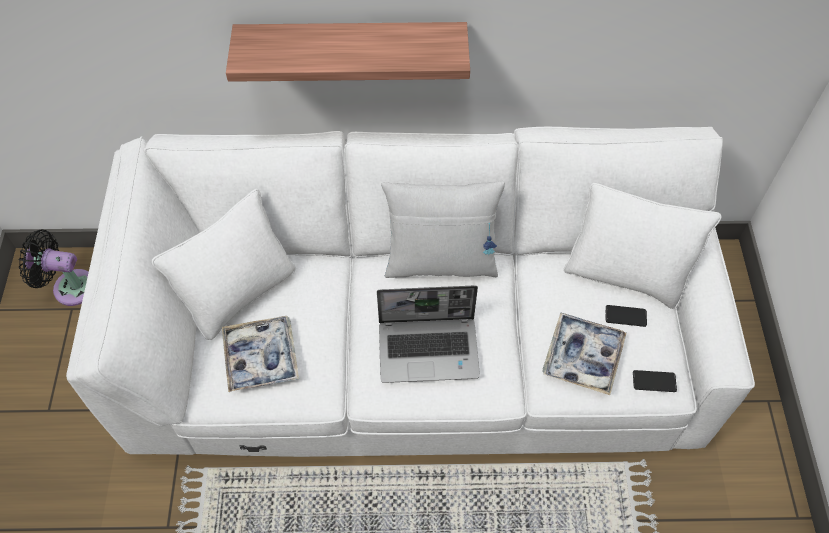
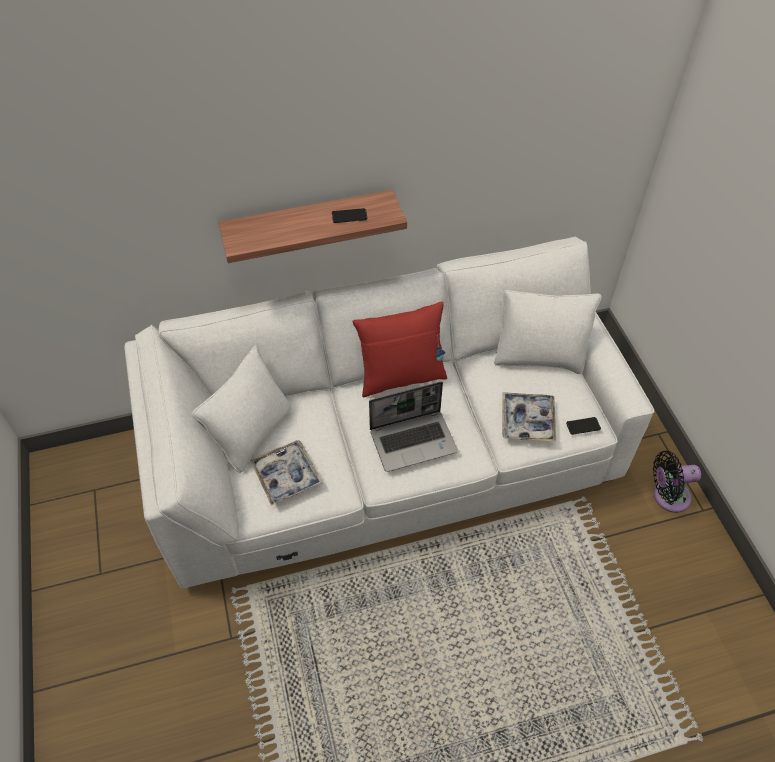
camera: 15 degrees left, 5 degrees down
(70, 287) = (87, 473): black fan -> black fan (667, 496)
(440, 263) = (401, 378): grey pillow -> red pillow
(625, 316) = (549, 385): phone -> phone (349, 216)

